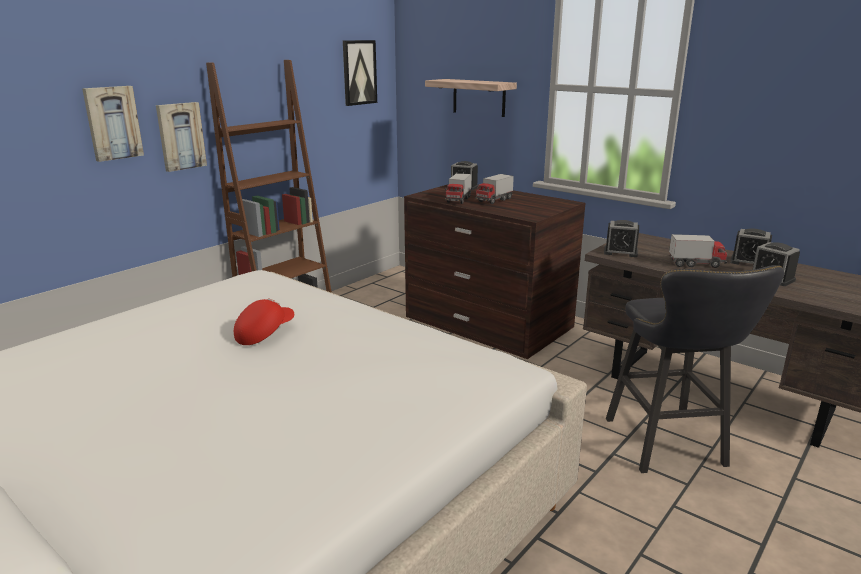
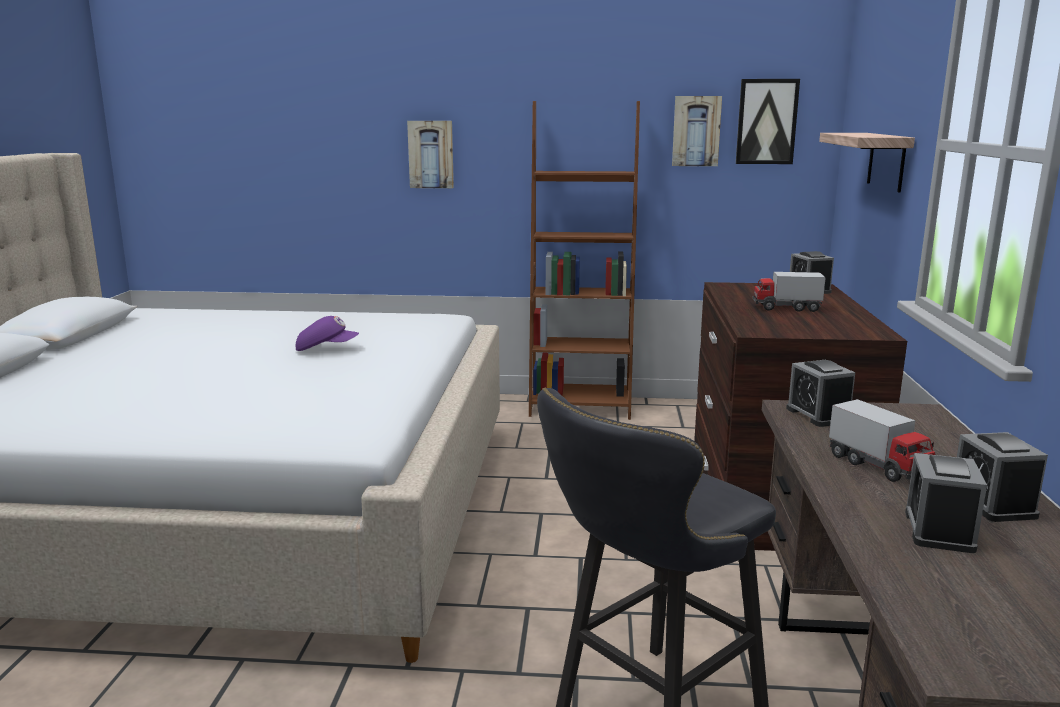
camera: 55 degrees right, 5 degrees down
(180, 136) = (497, 175): picture -> picture (696, 131)
(264, 333) = (327, 349): red cap -> purple cap
(458, 200) = (745, 298): toy truck -> none

